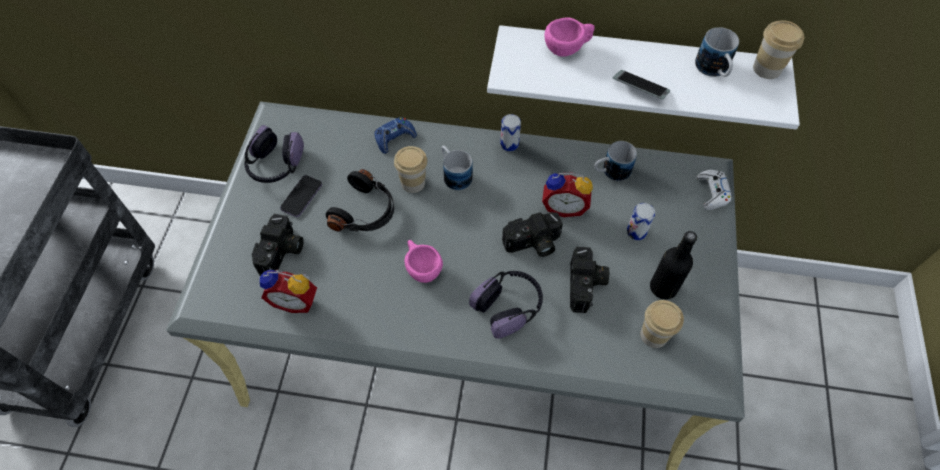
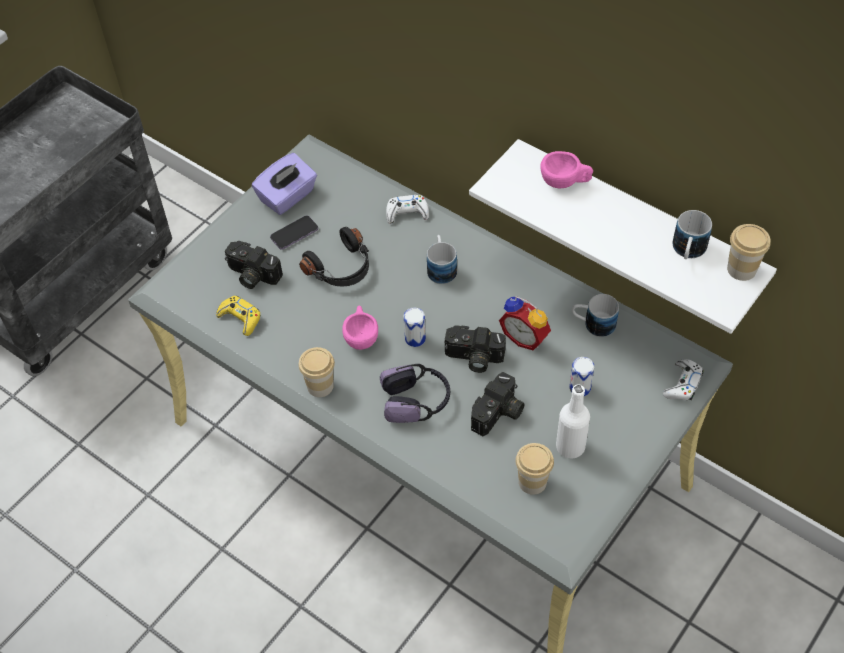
camera: 30 degrees right, 5 degrees down
(275, 165) = (287, 197): headphones -> purple tissue box
(283, 253) = (251, 275): camera -> camera turned 75 degrees clockwise
(296, 300) = (240, 318): alarm clock -> yellow game controller
(394, 138) = (407, 213): blue game controller -> white game controller
(413, 183) = (399, 260): cup -> cup (320, 386)
(509, 144) = (511, 260): can -> can (415, 338)
(640, 88) = (604, 241): phone -> none
(663, 288) = (570, 446): black bottle -> white bottle

